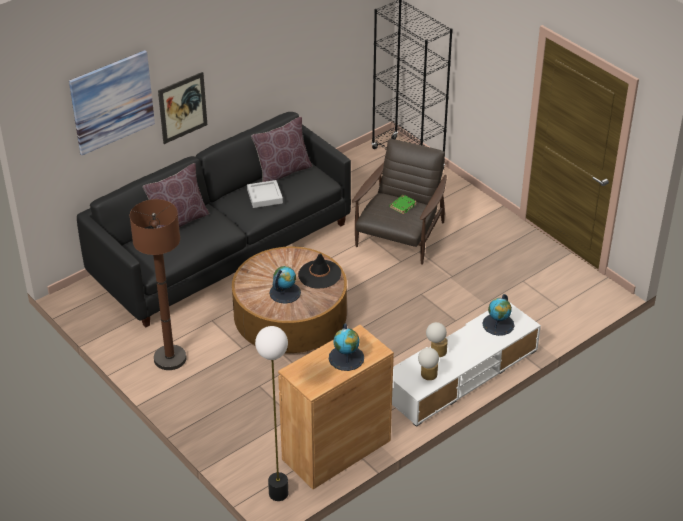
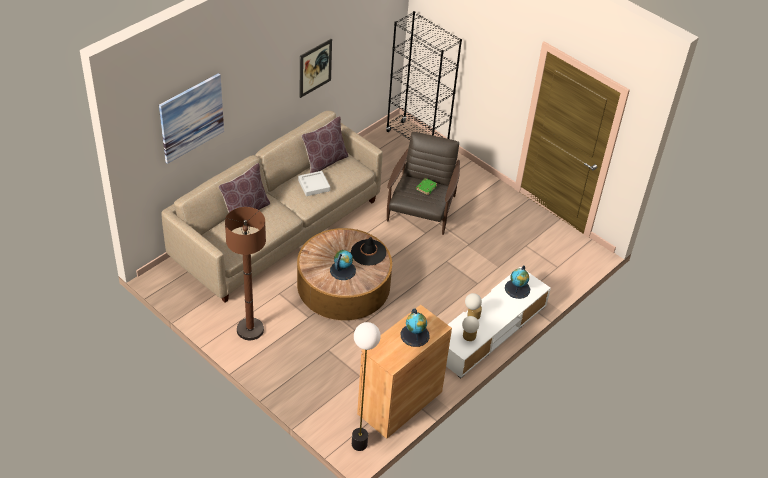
camera: 10 degrees left, 5 degrees up
(182, 107) = (245, 115): picture -> picture (315, 68)
(222, 250) = (277, 229): black sofa -> beige sofa

